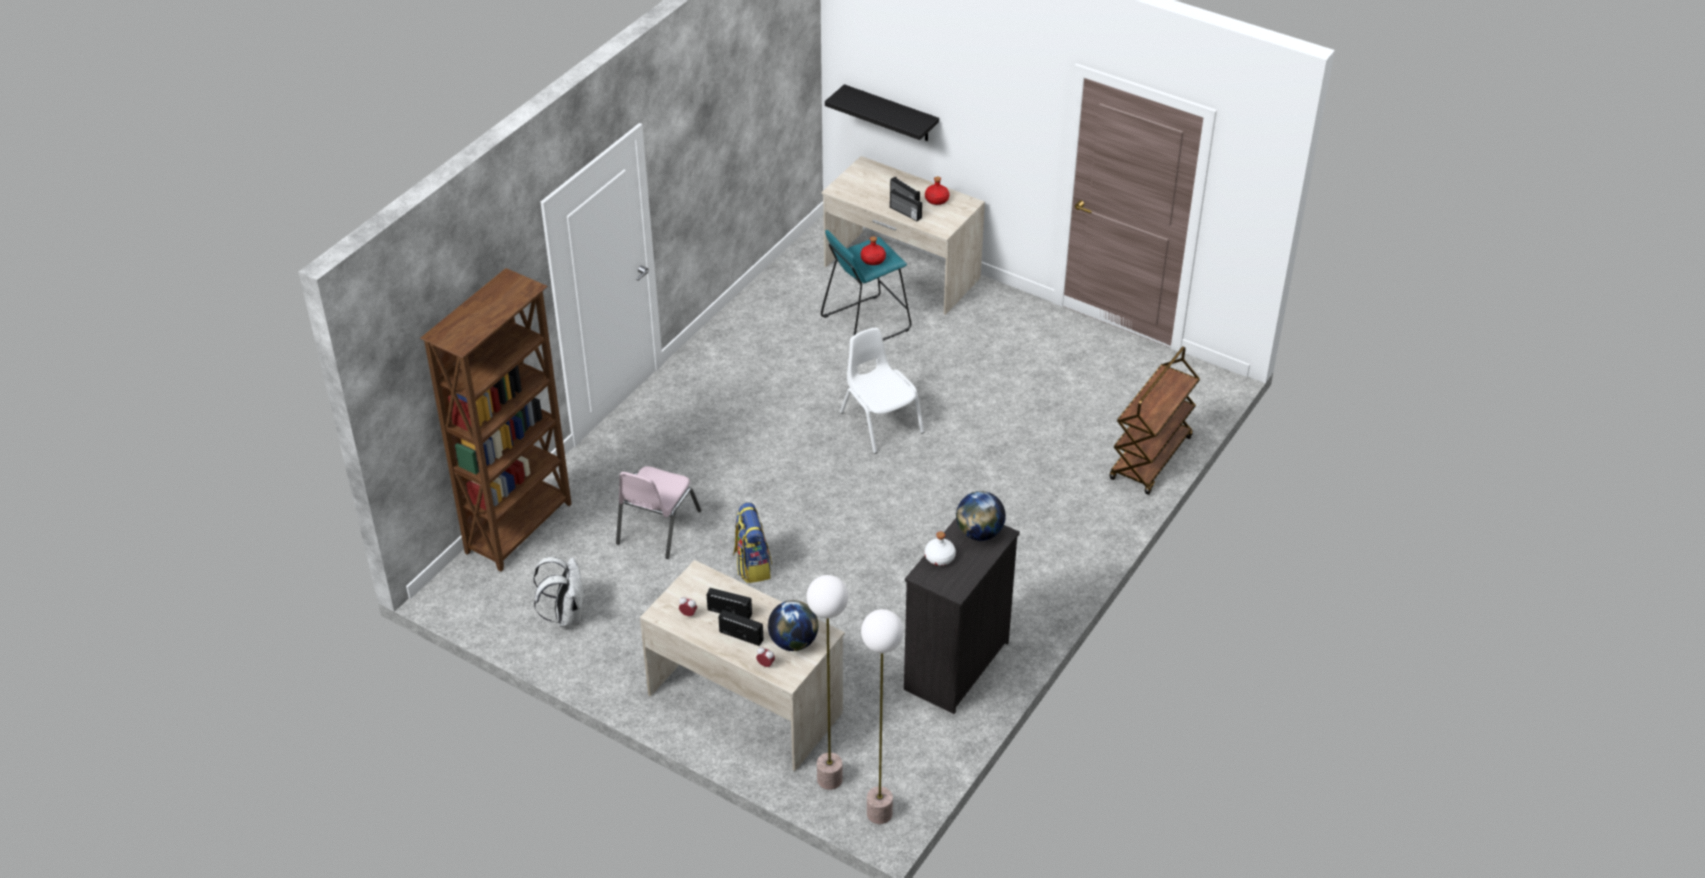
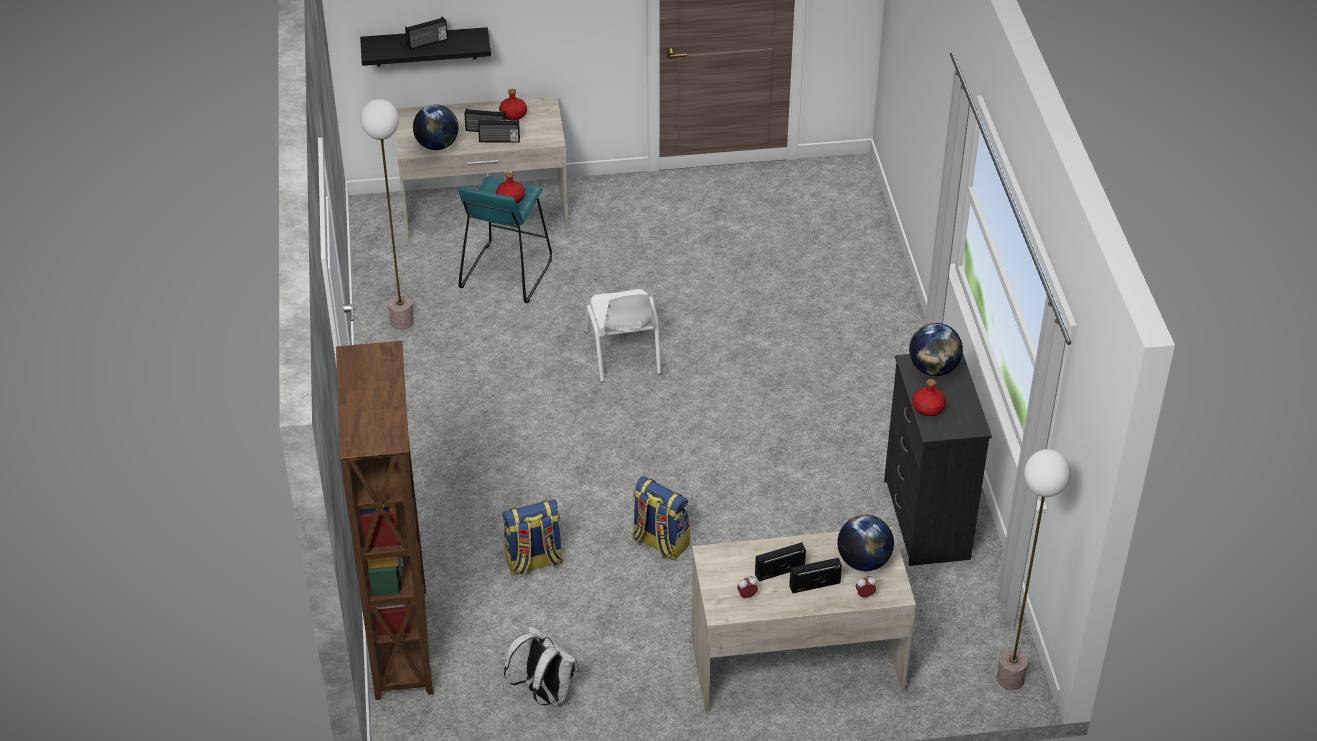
camera: 40 degrees left, 0 degrees up
(657, 527) = (533, 562): pink chair -> backpack
(830, 779) = (939, 678): floor lamp -> floor lamp (402, 321)
(858, 195) = (437, 145): none -> globe
(880, 422) = (623, 353): white chair -> white chair turned 120 degrees counterclockwise
(883, 109) = (427, 43): none -> radio
(939, 557) = (928, 408): white bottle -> red bottle
(1151, 459) = (877, 259): brown cart -> none

